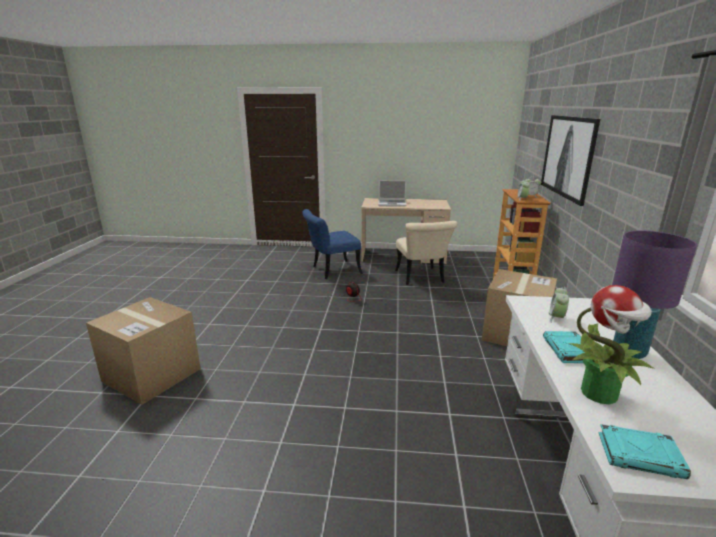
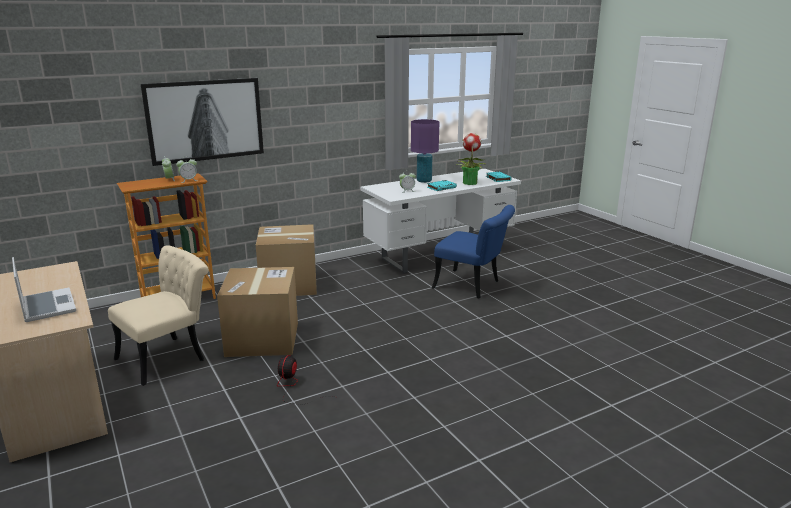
camera: 125 degrees left, 0 degrees up
(152, 375) = (597, 424): cardboard box -> cardboard box (262, 339)
(331, 271) = (181, 447): blue chair -> blue chair (473, 286)

